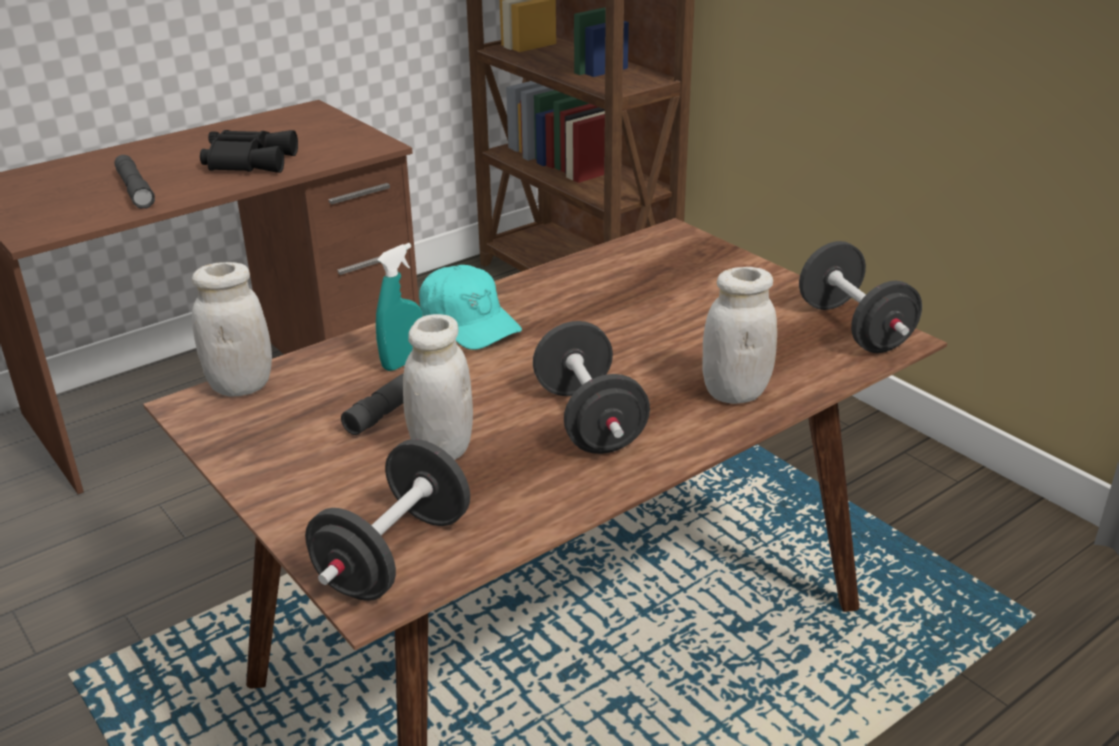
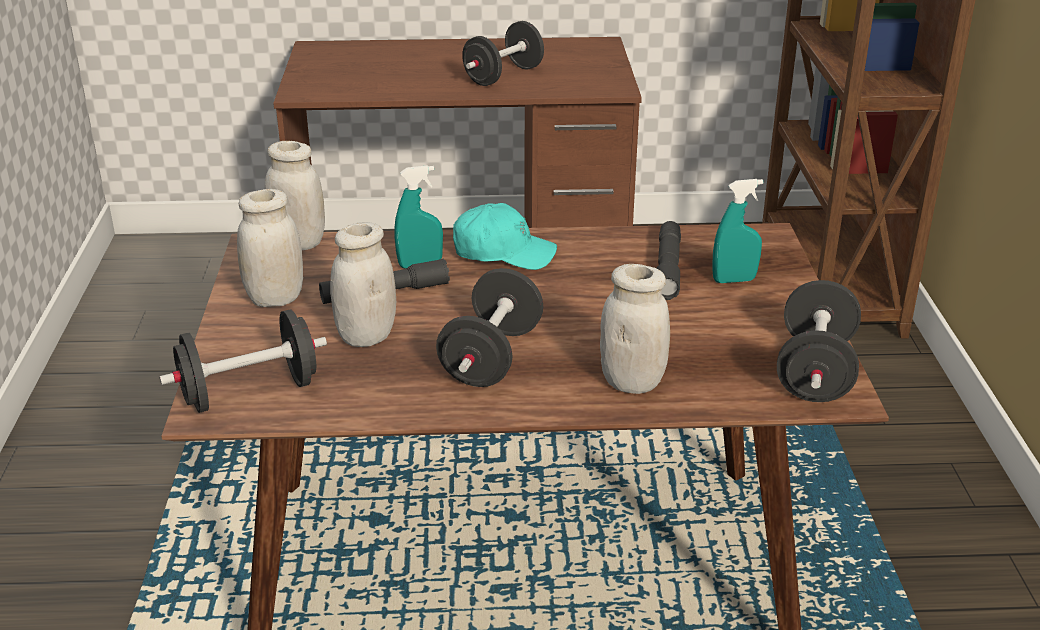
camera: 35 degrees right, 0 degrees up
(135, 190) = (400, 77): grey flashlight -> grey flashlight (667, 269)
(249, 161) = (503, 76): black binoculars -> black dumbbell
(291, 451) = (275, 299): none -> white jar
(469, 322) = (503, 252): turquoise cap -> turquoise cap turned 75 degrees counterclockwise
(697, 278) = (734, 280): none -> turquoise spray bottle

